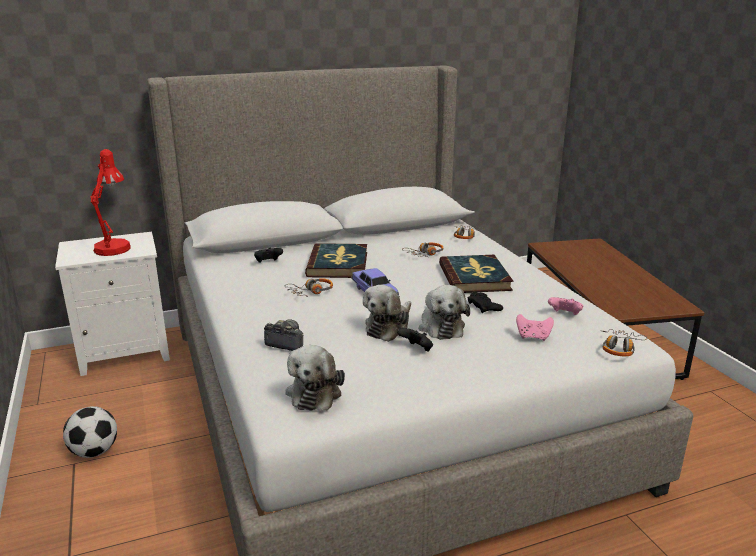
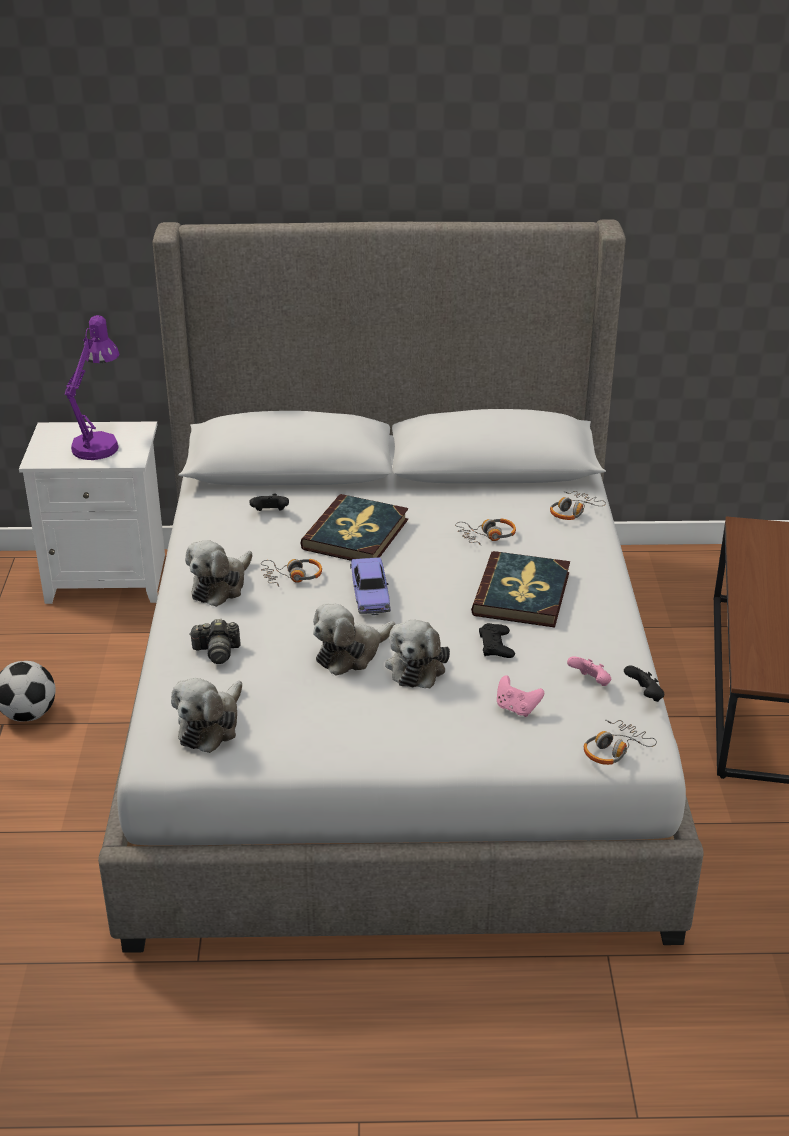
camera: 20 degrees right, 10 degrees up
(114, 246) = (100, 444): red table lamp -> purple table lamp
(260, 305) = (220, 586): none -> plush toy
(286, 343) = (217, 652): camera -> camera turned 135 degrees clockwise
(416, 349) = (361, 694): black game controller -> black game controller (644, 695)

